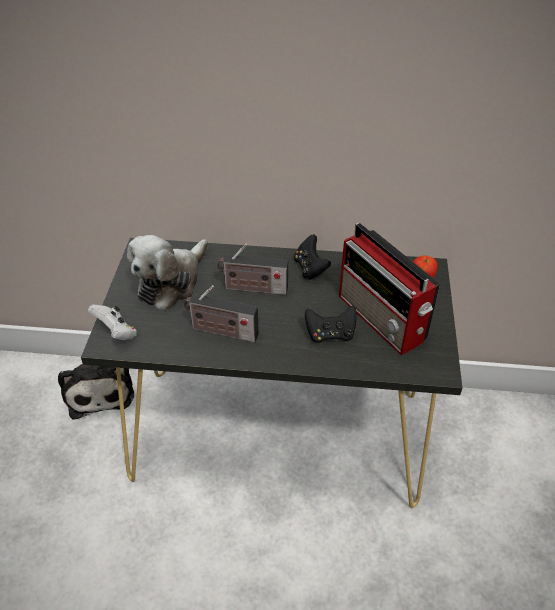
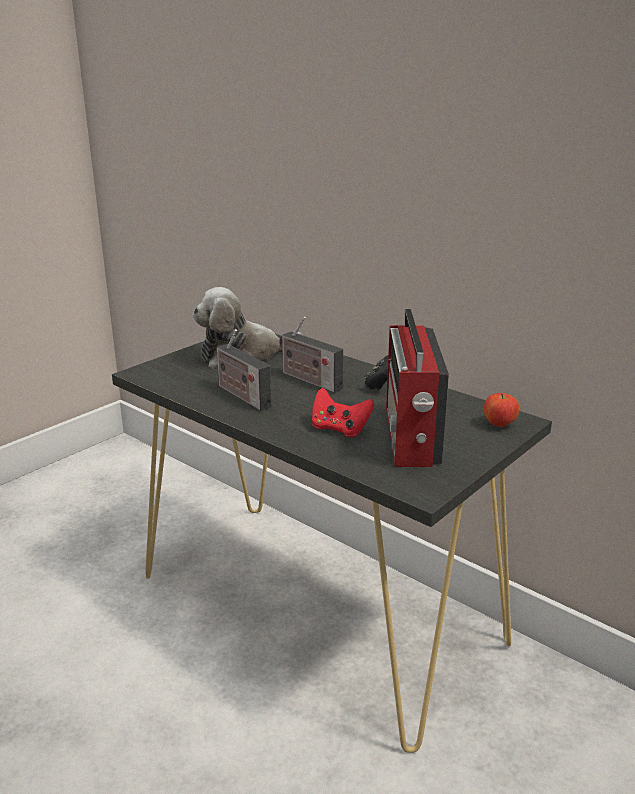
camera: 35 degrees right, 20 degrees down
(100, 390) = (192, 501): plush toy -> none
(116, 332) = (157, 369): white game controller -> none
(330, 334) = (339, 429): black game controller -> red game controller

